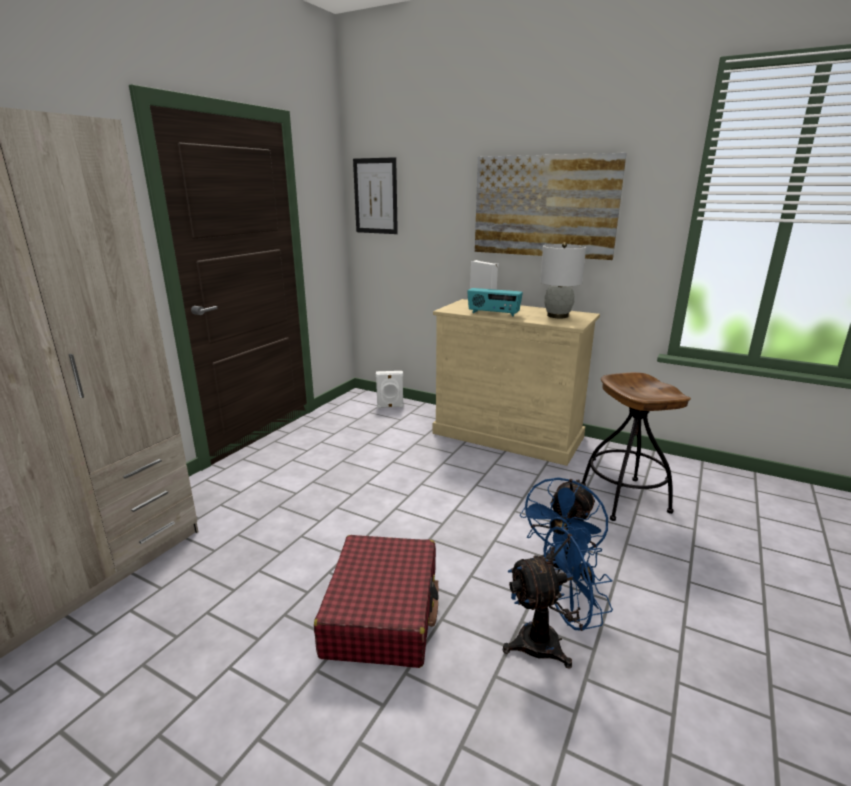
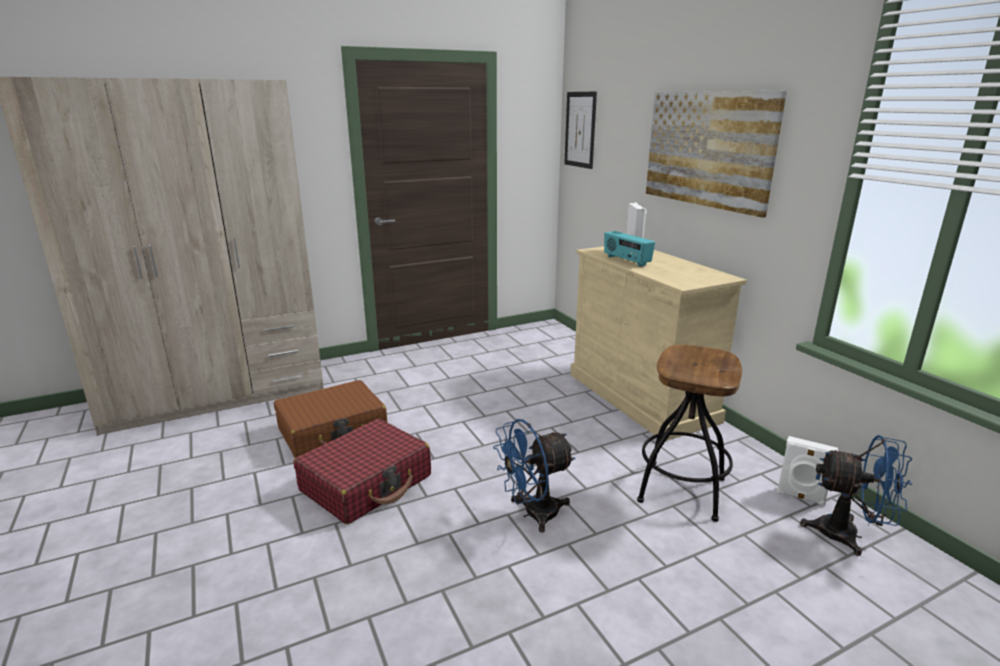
camera: 35 degrees right, 0 degrees up
(272, 574) = (333, 432): none -> brown suitcase
(390, 407) = (562, 342): white speaker -> white speaker (800, 497)
(549, 642) = (450, 555): blue fan -> blue fan (848, 535)
(557, 316) = (689, 273): white table lamp -> none

